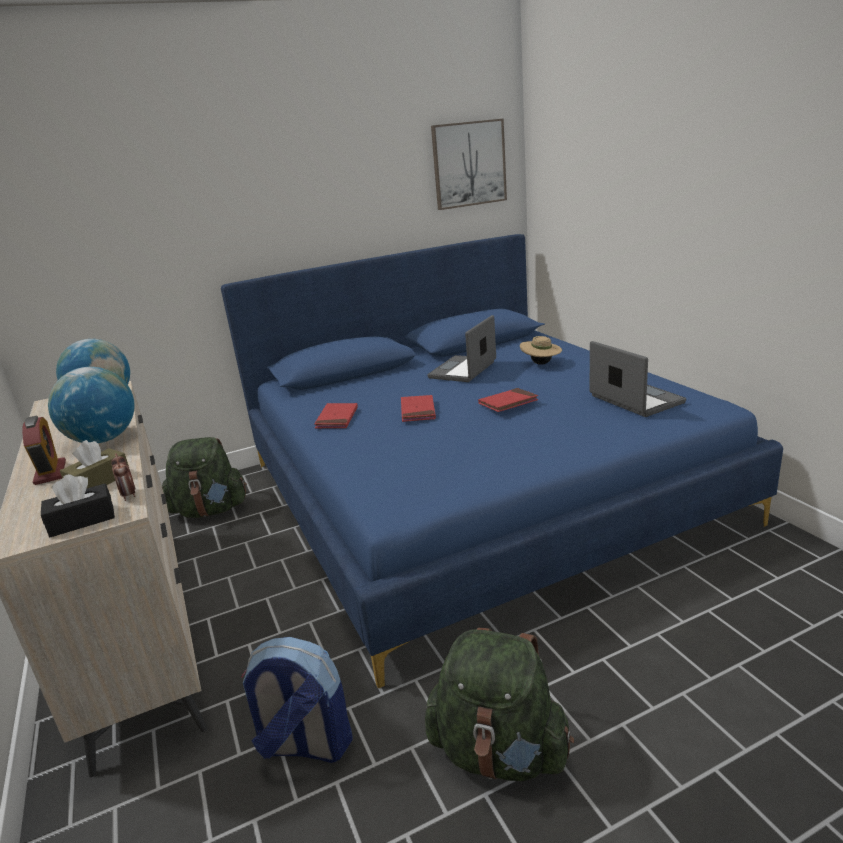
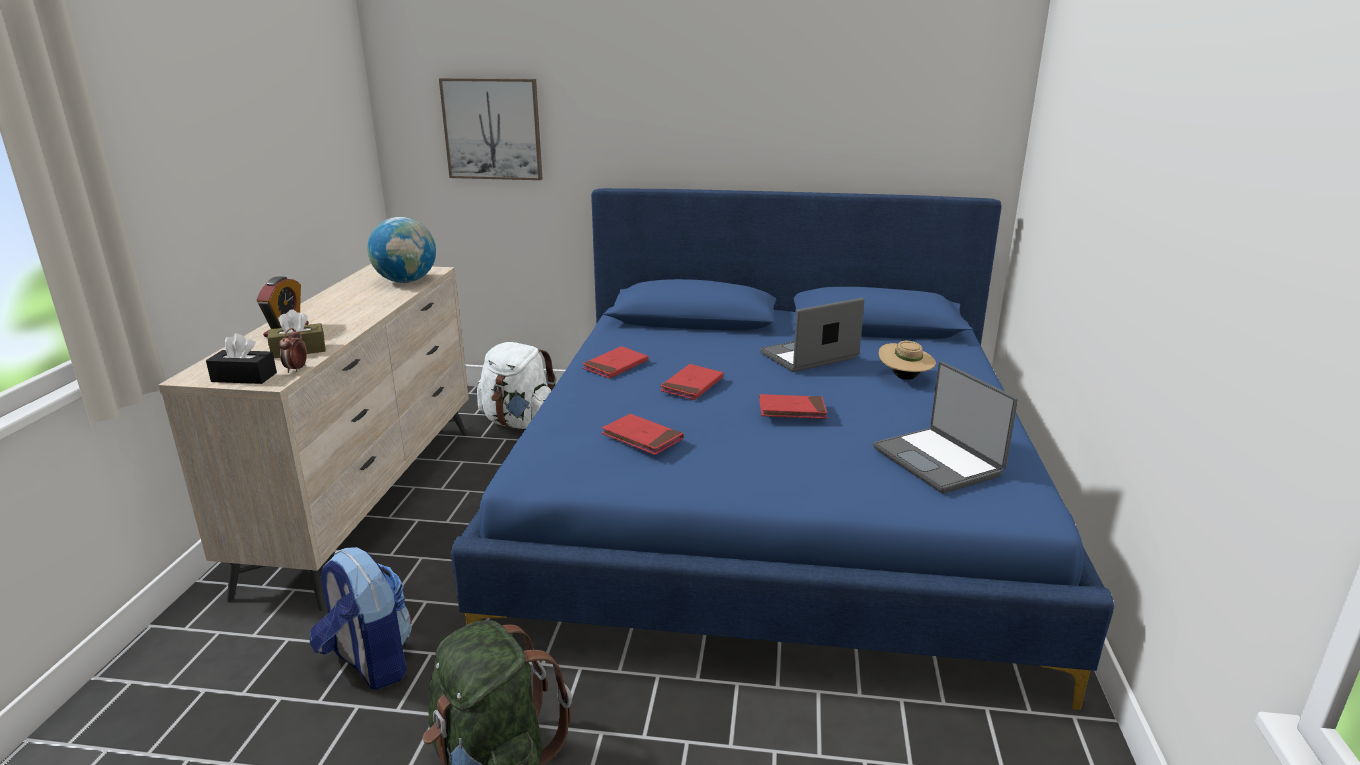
camera: 30 degrees right, 0 degrees up
(103, 439) = (355, 315): globe -> none
(210, 510) = (519, 422): green backpack -> white backpack
(442, 453) = (642, 437): none -> red book
(469, 164) = (940, 94): picture -> picture (492, 129)
(634, 400) = (938, 461): laptop -> laptop turned 150 degrees clockwise

